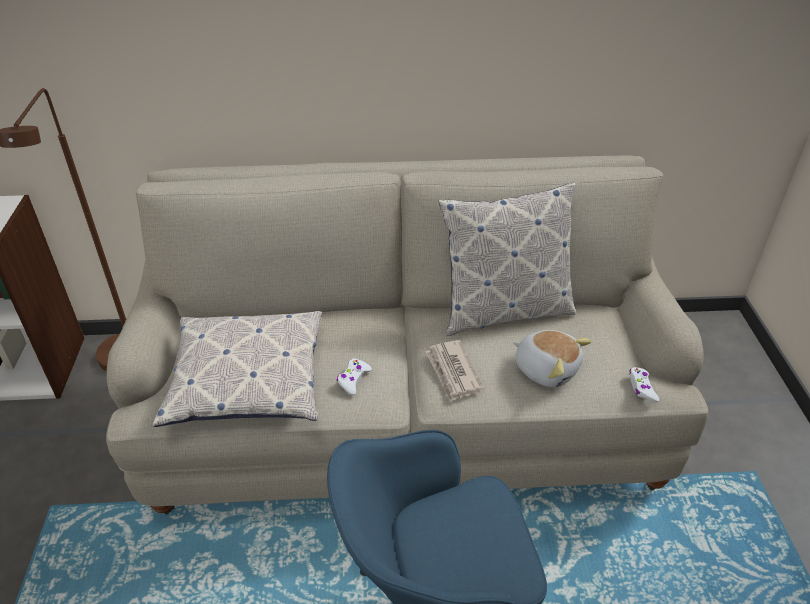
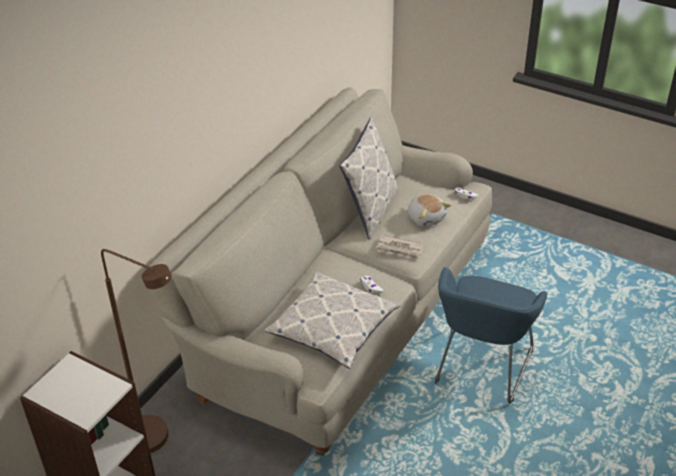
camera: 55 degrees left, 0 degrees up
(546, 369) = (426, 217): plush toy -> plush toy turned 75 degrees clockwise

